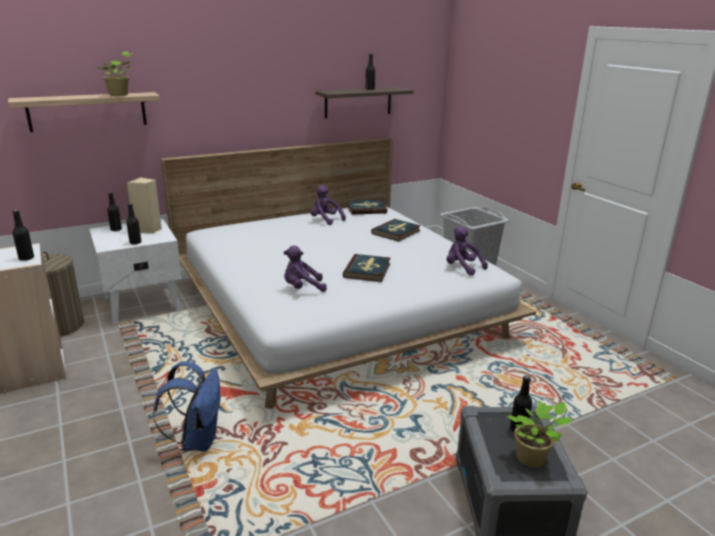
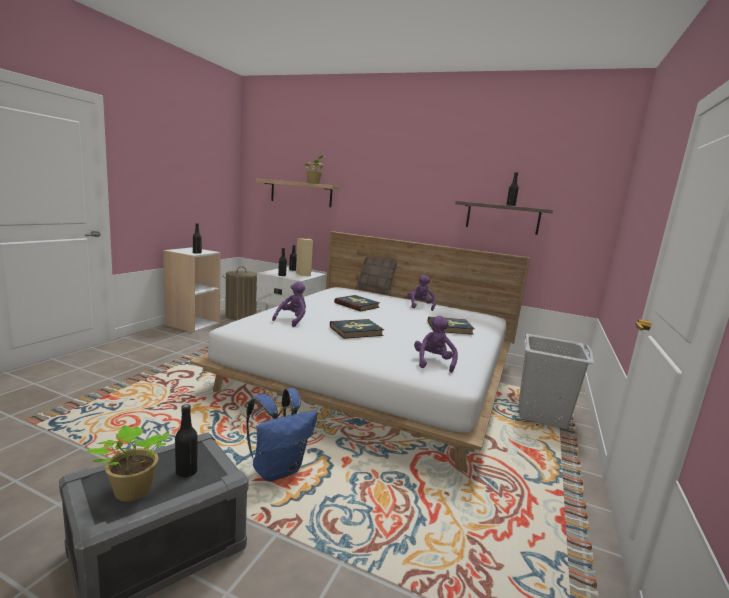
camera: 50 degrees right, 10 degrees down
(198, 440) = (160, 381): blue backpack -> blue backpack (278, 469)
(243, 219) = (375, 291): none -> pillow
(302, 288) = (292, 320): purple plush toy -> purple plush toy turned 75 degrees clockwise
(366, 209) = (471, 313): book -> book (357, 305)

